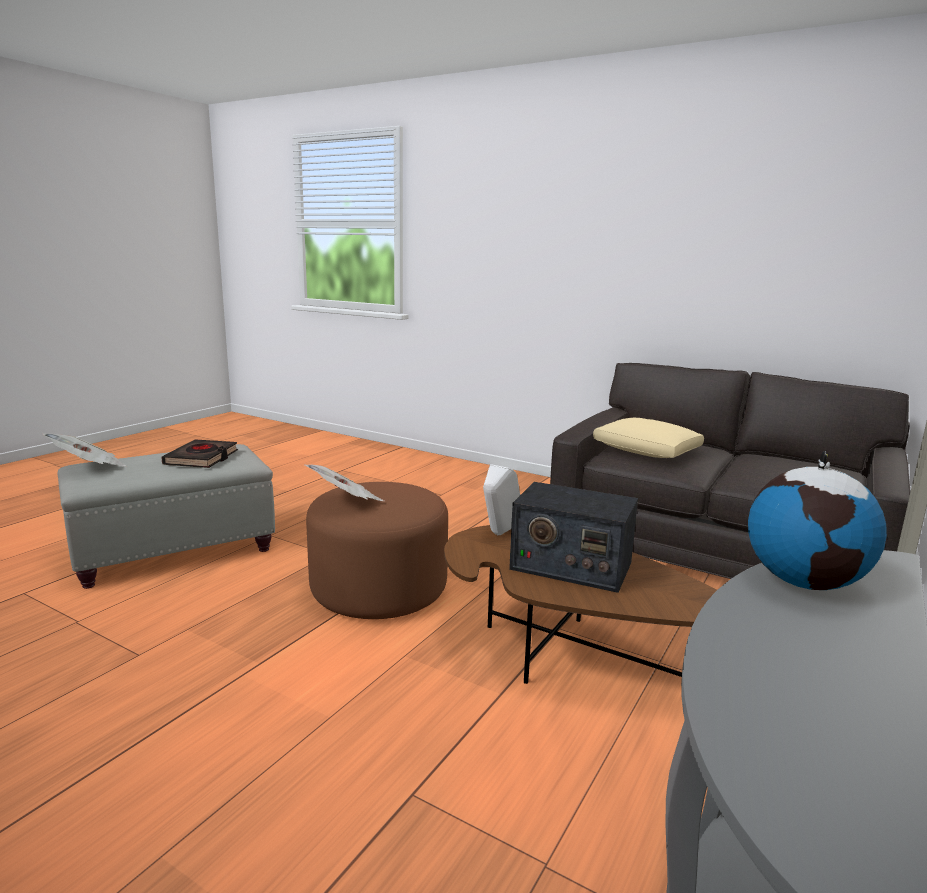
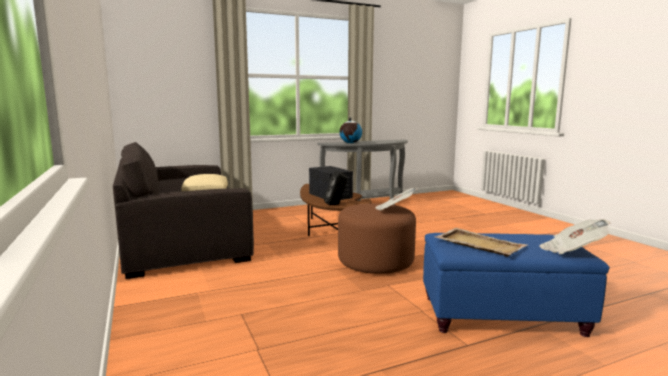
camera: 145 degrees left, 5 degrees down
(176, 550) = (500, 315): grey ottoman -> blue ottoman
(202, 458) = (479, 244): black book -> beige tray
(498, 534) = (336, 204): white speaker -> black speaker

